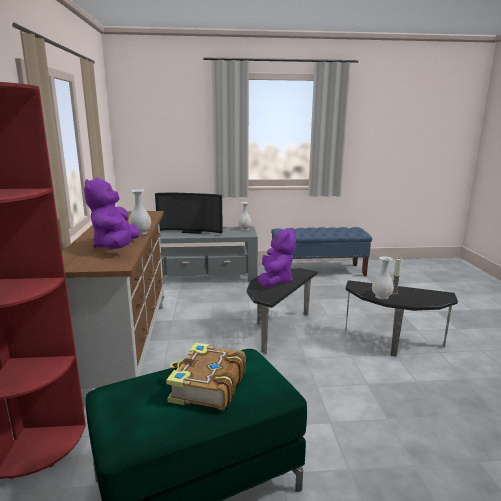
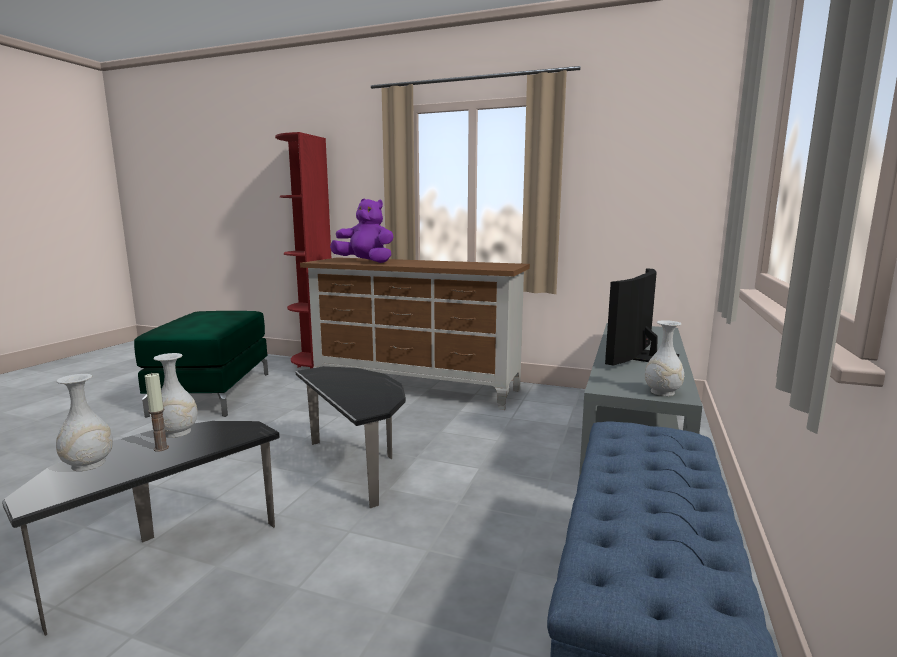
camera: 115 degrees right, 5 degrees down
(140, 232) = (405, 265): white vase -> white vase (89, 464)
(207, 386) = (200, 320): book -> none
(275, 280) = (361, 384): purple plush toy -> none

